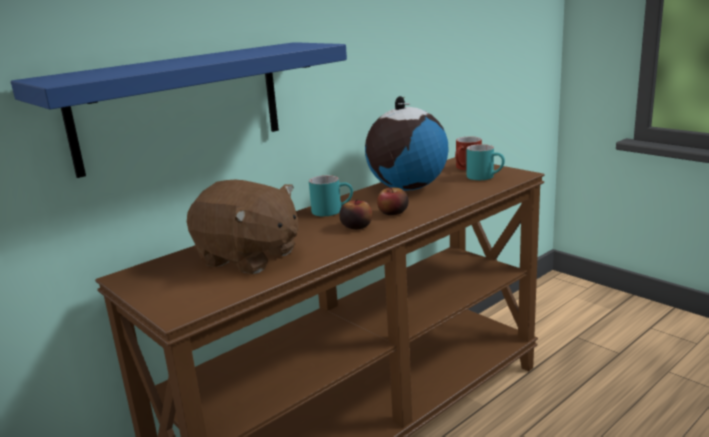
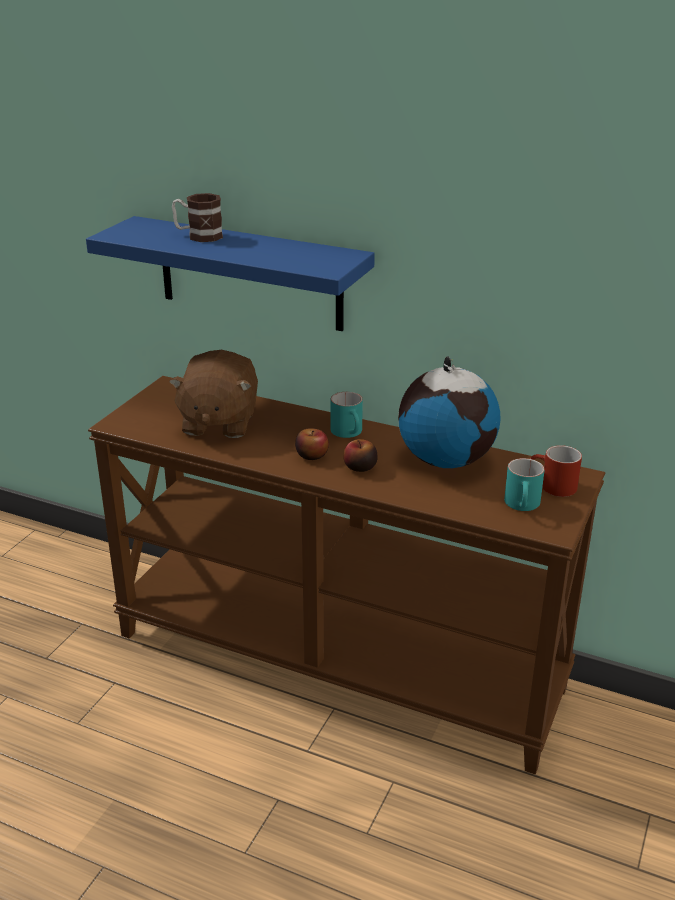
camera: 65 degrees right, 10 degrees up
(147, 64) = (198, 236): none -> mug

